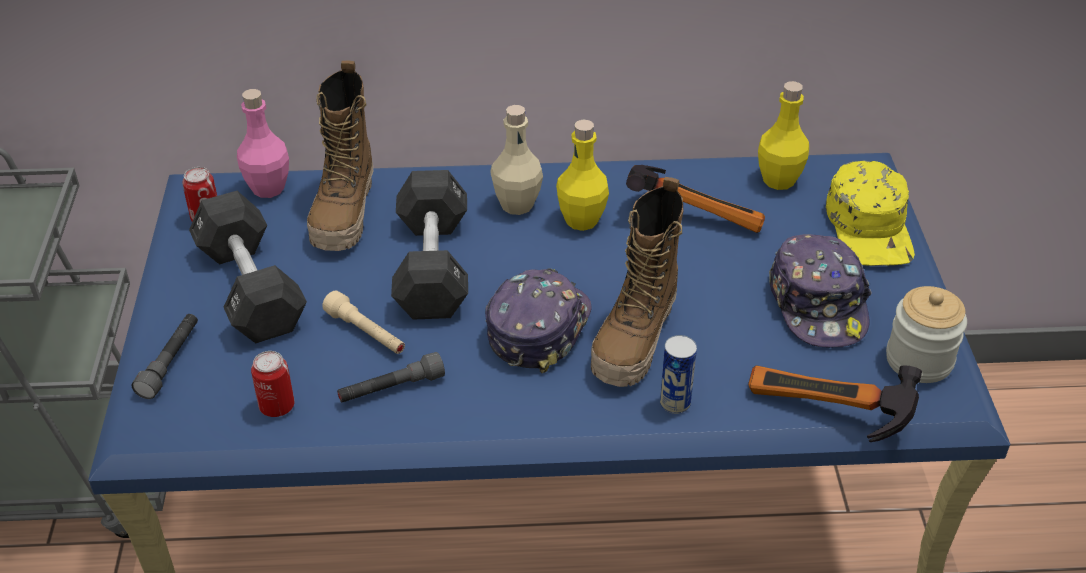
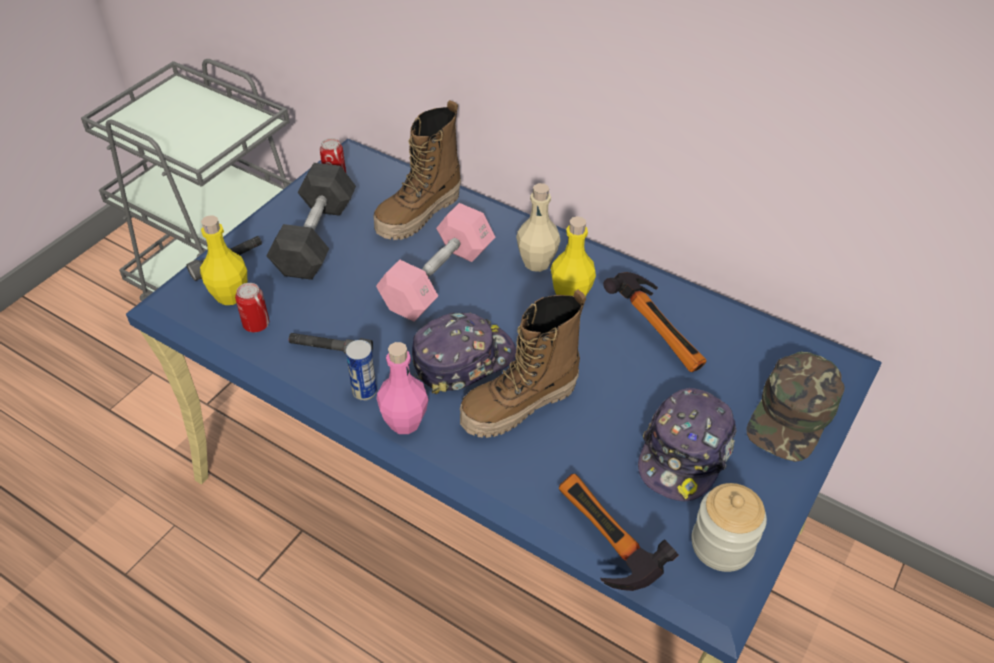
camera: 35 degrees right, 5 degrees up
(268, 188) = (390, 174): pink bottle -> pink bottle (404, 422)
(366, 333) = (353, 304): beige flashlight -> none
(432, 266) = (438, 279): black dumbbell -> pink dumbbell
(675, 403) = (501, 468): can -> can (364, 392)
(778, 180) = (754, 339): yellow bottle -> yellow bottle (230, 295)
(870, 227) = (793, 415): yellow cap -> green cap

